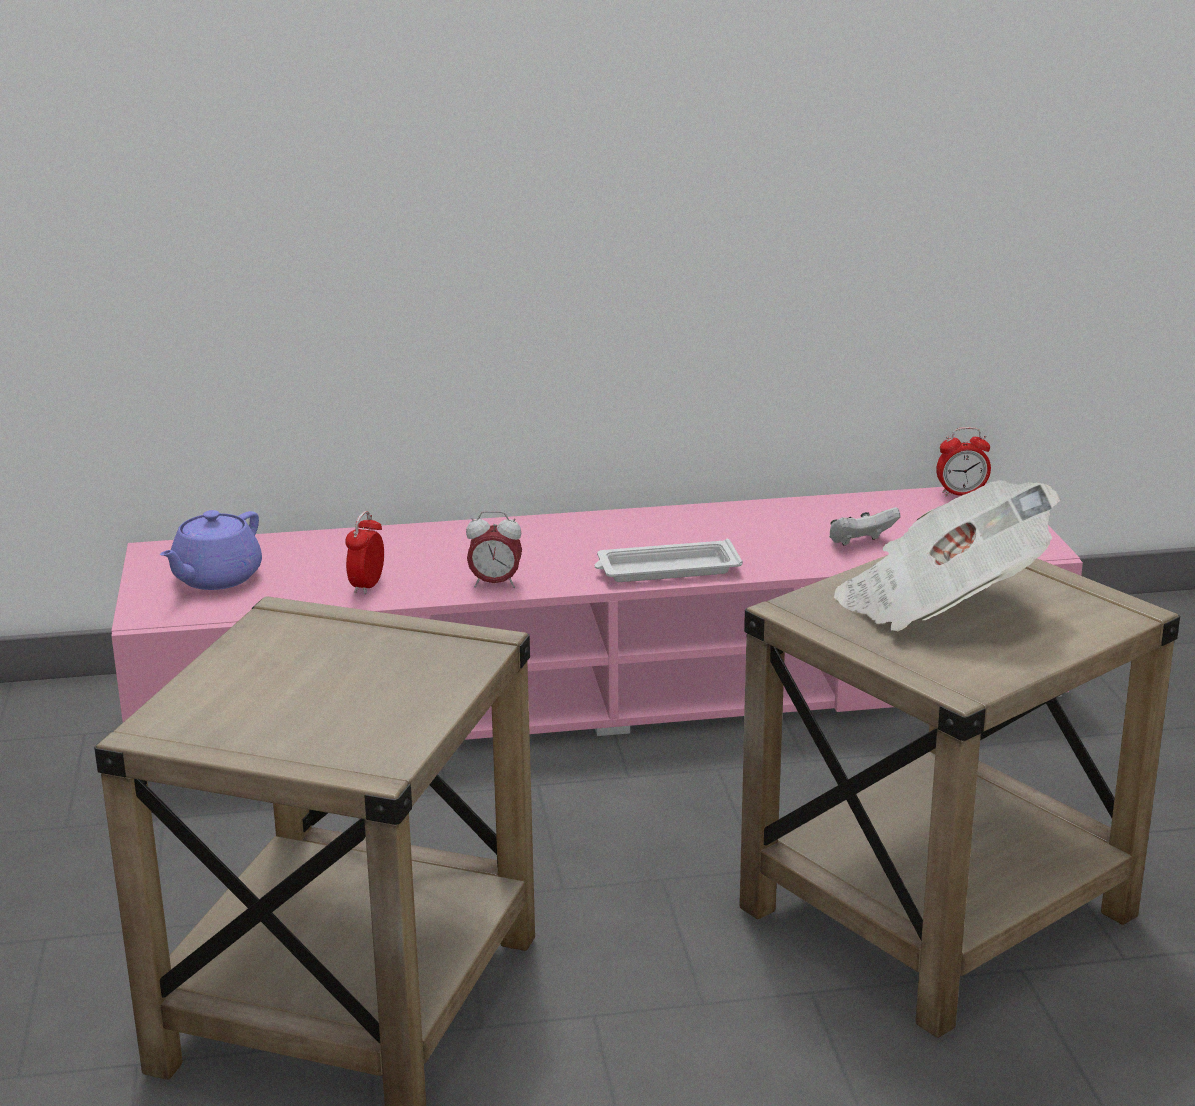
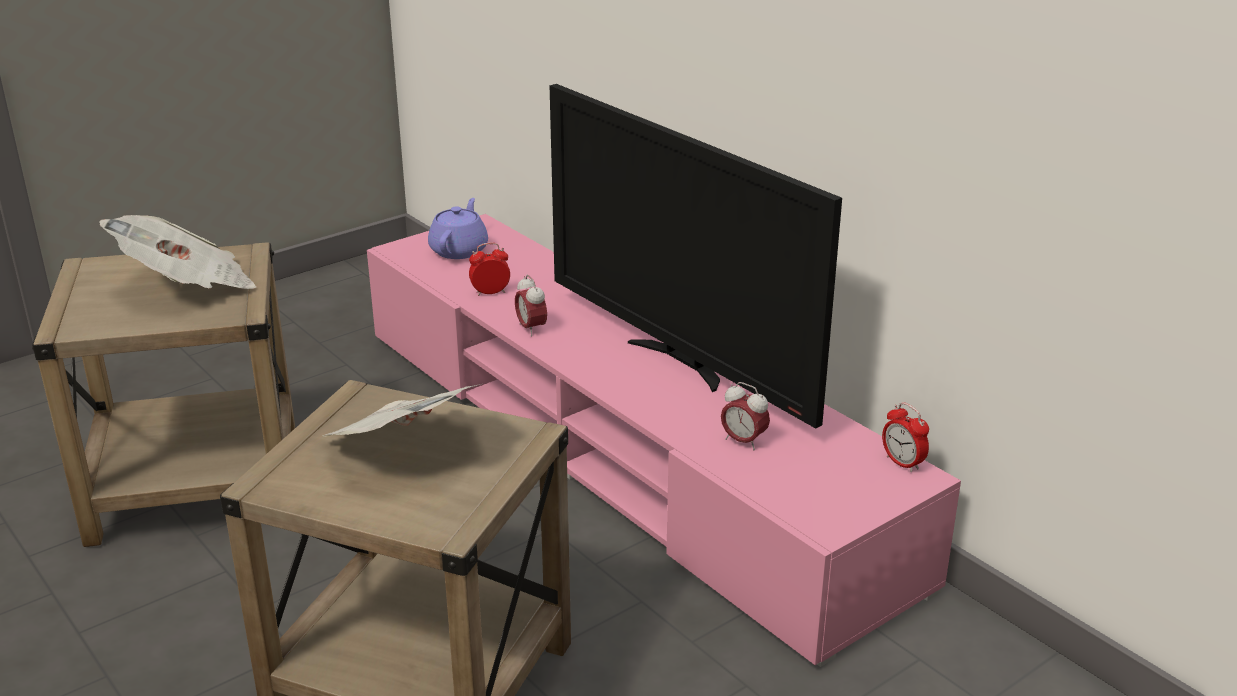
camera: 60 degrees right, 5 degrees up
(215, 578) = (459, 250): purple teapot -> purple teapot turned 105 degrees clockwise
(347, 664) = (188, 286): none -> newspaper
(665, 570) = (612, 378): white tray -> none
(671, 531) = (680, 362): none -> television
(860, 543) = (743, 441): white game controller -> alarm clock

